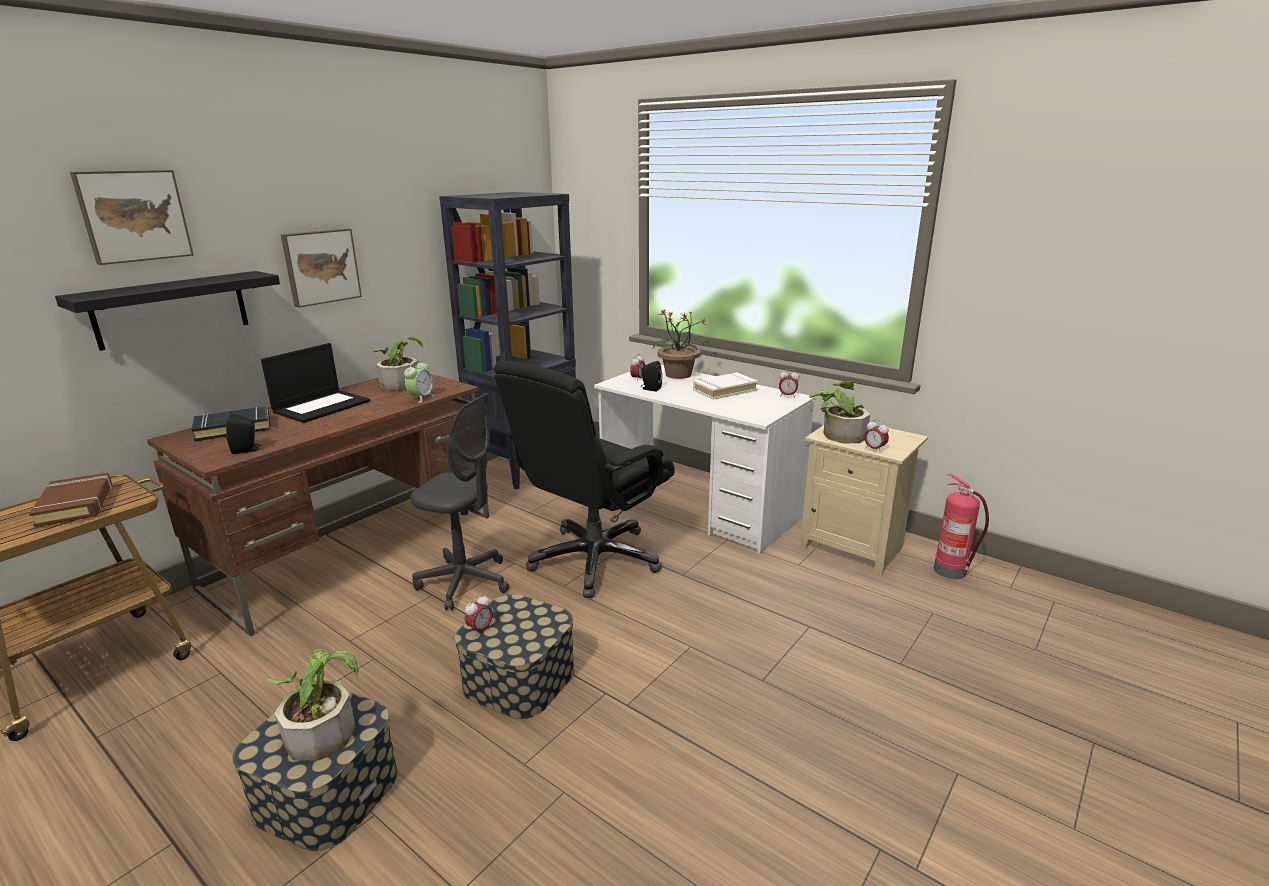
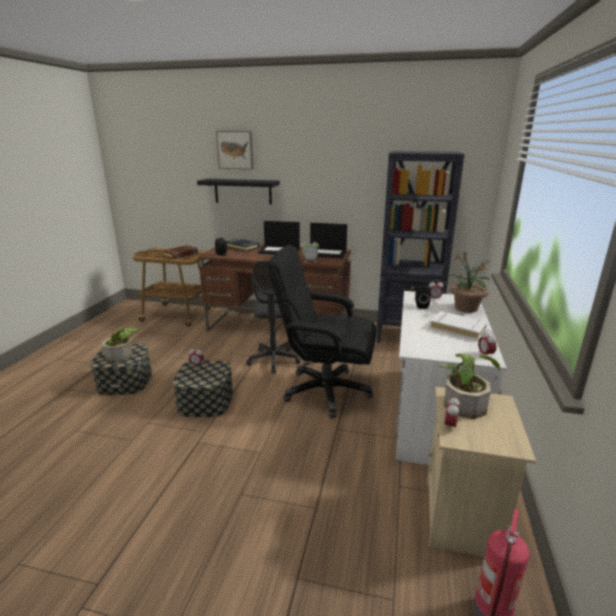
camera: 65 degrees right, 0 degrees up
(320, 266) = (311, 183): picture -> none
(402, 383) = (326, 253): potted plant -> laptop

